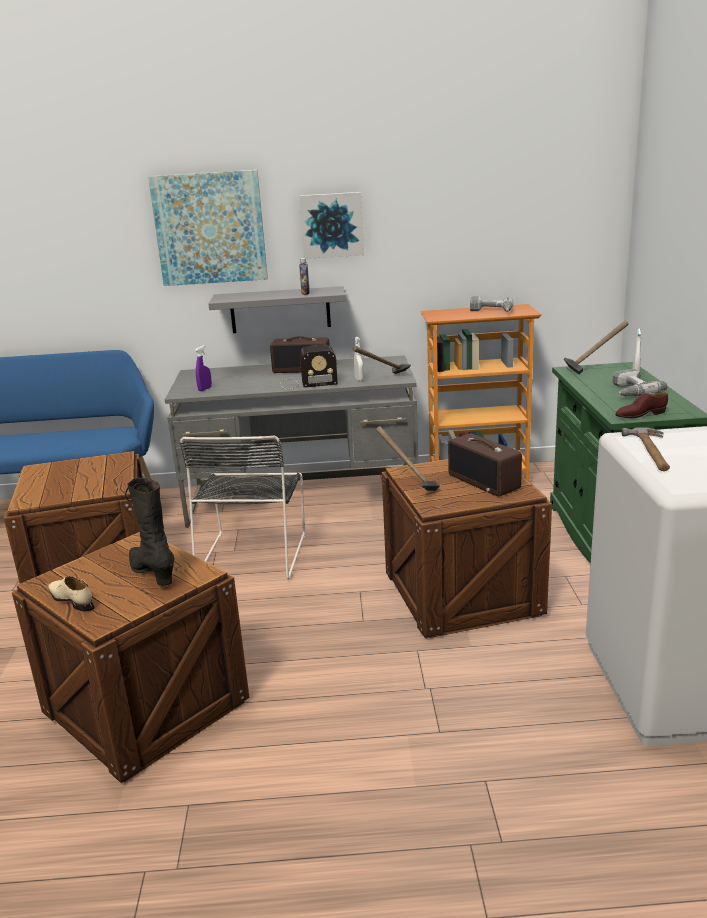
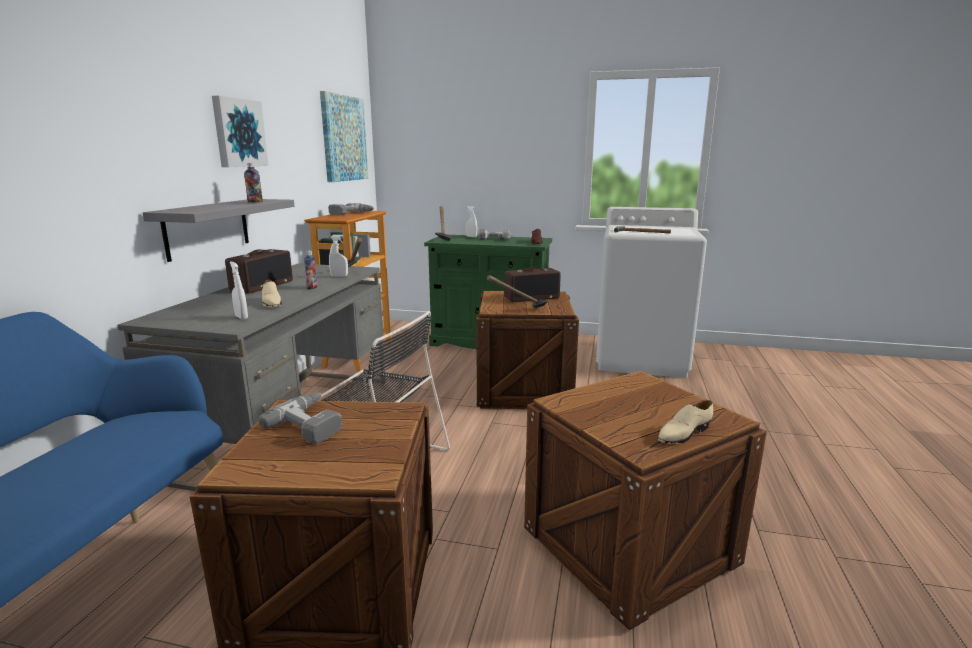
camera: 75 degrees left, 5 degrees down
(96, 469) = (312, 423): none -> power drill
(153, 573) = (634, 396): black boot -> none
(205, 389) = (241, 317): purple spray bottle -> white spray bottle
(210, 228) = (130, 121): picture -> picture (343, 138)
(248, 385) = (271, 303): none -> beige shoe
(306, 383) = (312, 288): radio -> bottle

